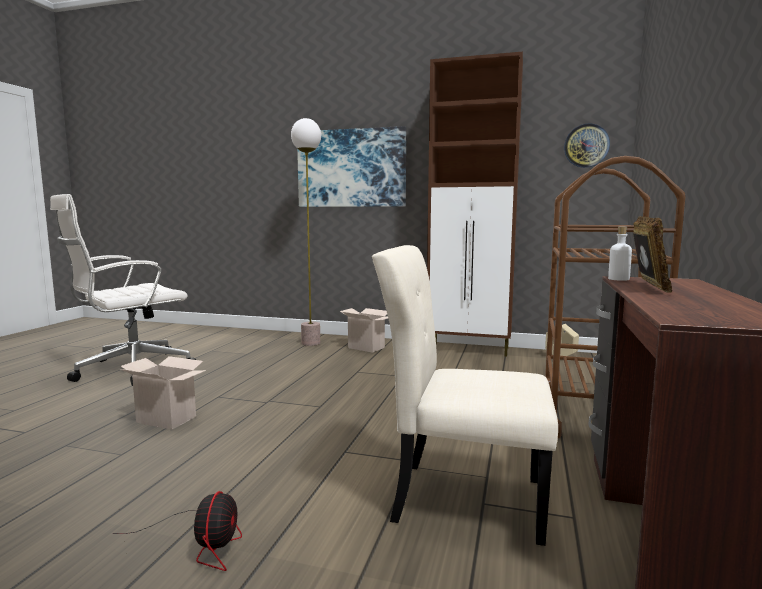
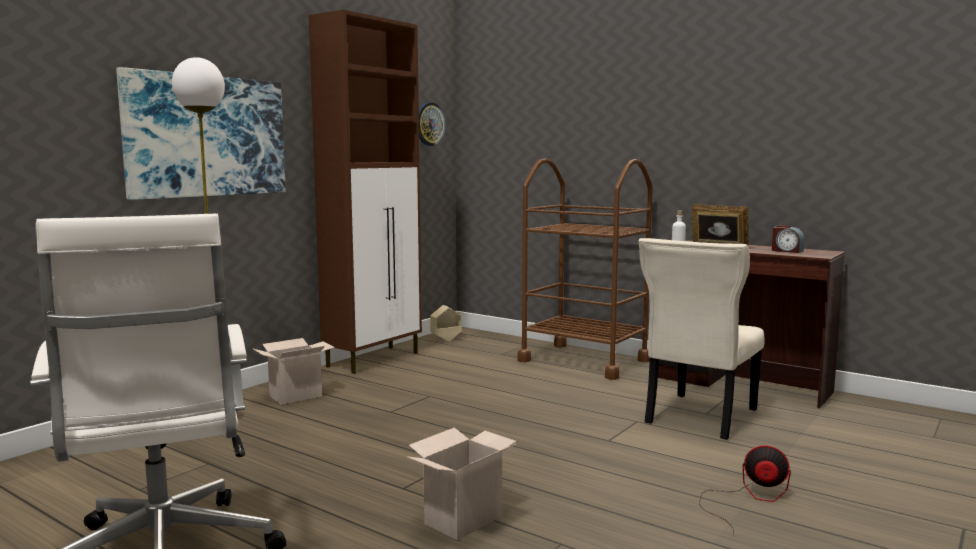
camera: 70 degrees left, 0 degrees up
(702, 307) = (786, 251): none -> alarm clock

